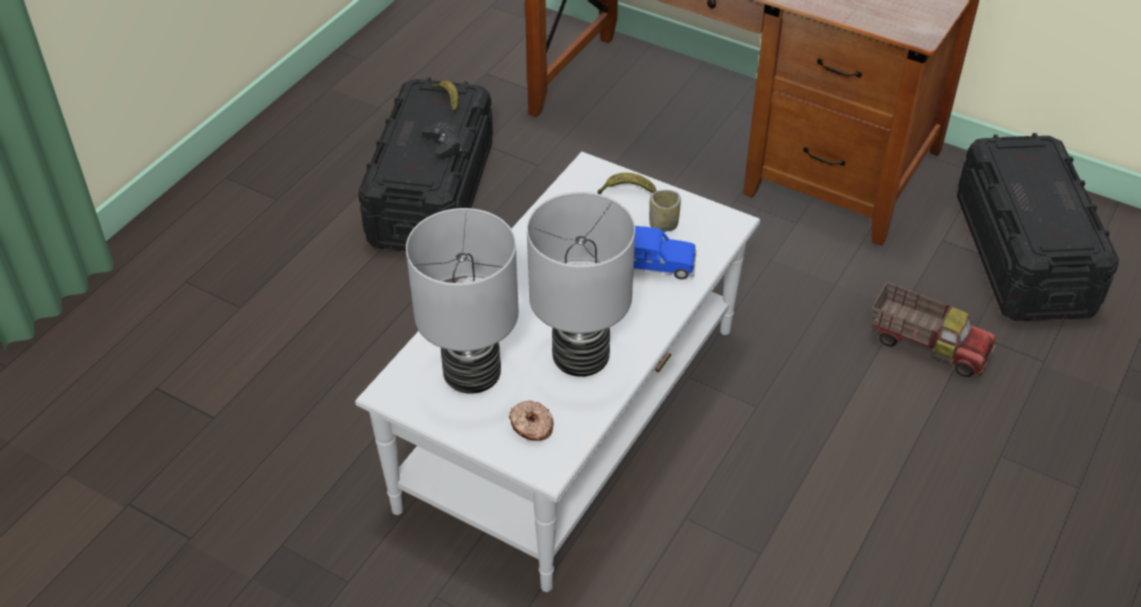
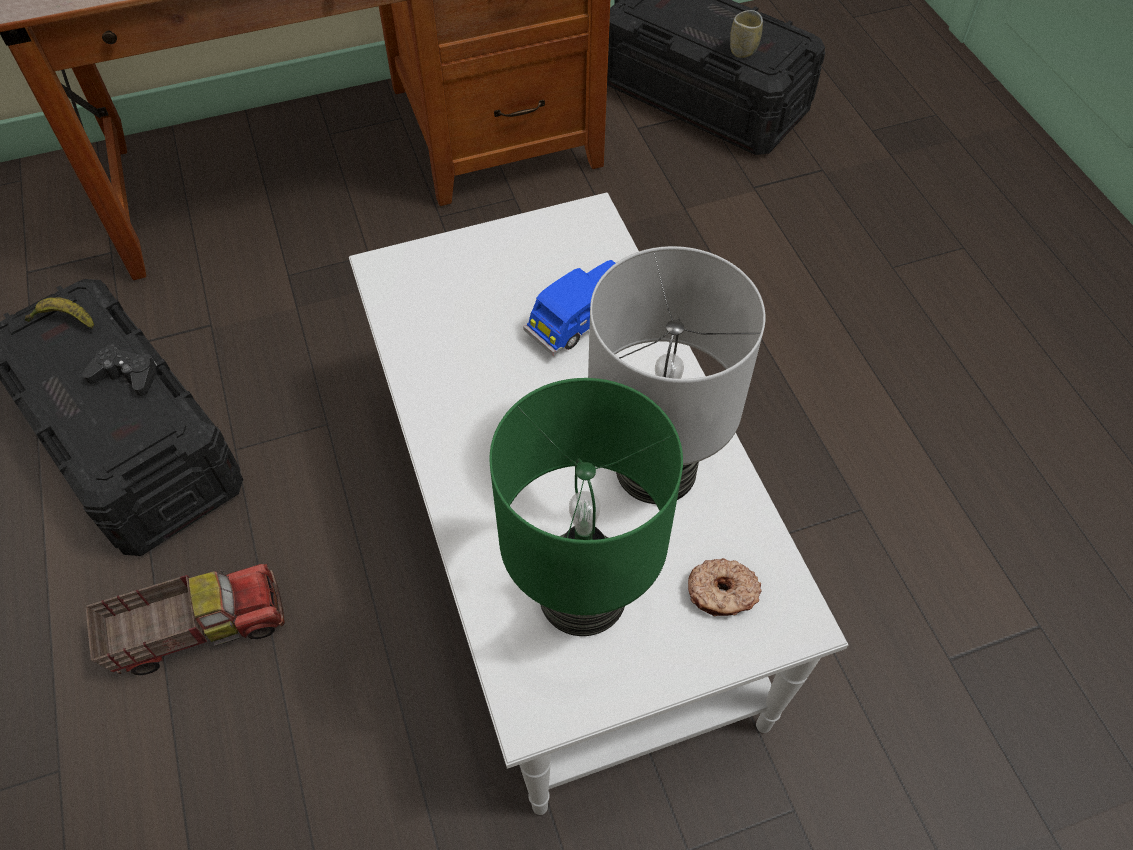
camera: 50 degrees left, 10 degrees up
(472, 372) = (583, 596): grey table lamp -> green table lamp
(626, 191) = (454, 261): banana -> none
(663, 225) = (536, 267): cup -> cup (743, 50)
(928, 345) = (738, 221): toy truck -> toy truck (198, 628)

